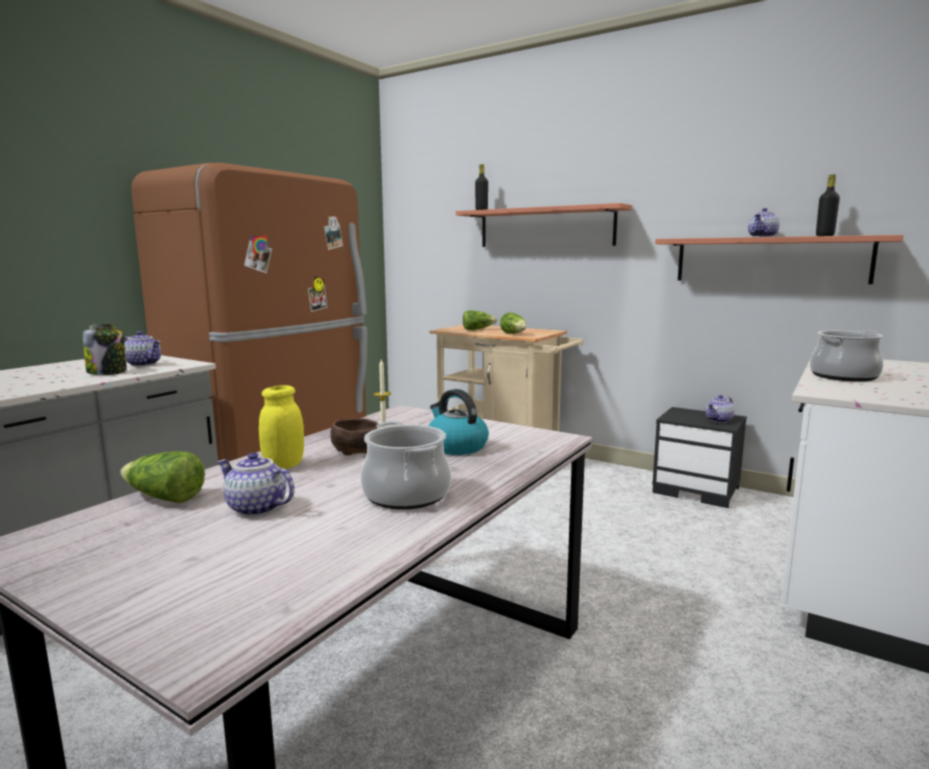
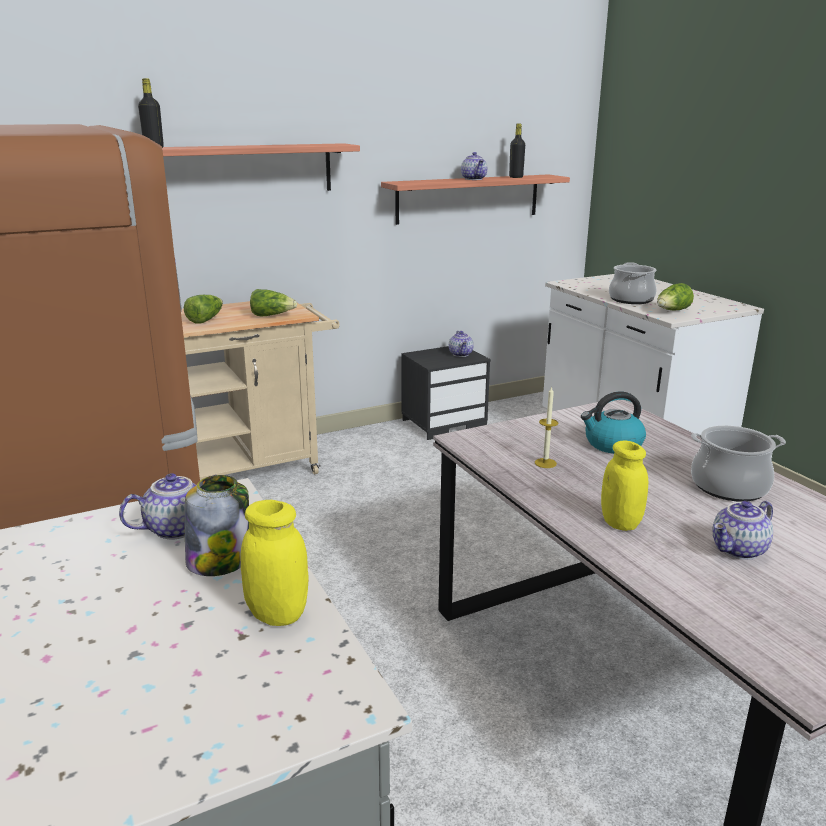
camera: 60 degrees left, 10 degrees up
(47, 385) = (277, 614): none -> yellow jar
(164, 498) = (692, 593): lettuce -> lettuce (672, 311)
(357, 449) = (591, 483): brown bowl -> none

